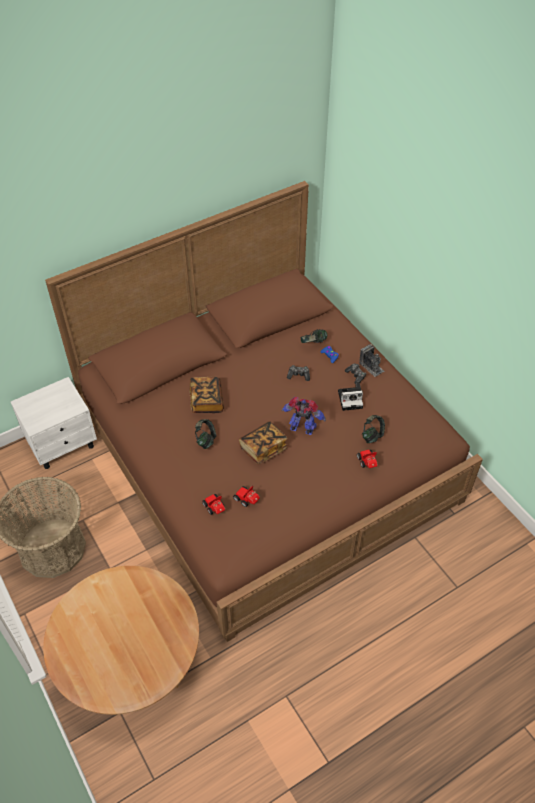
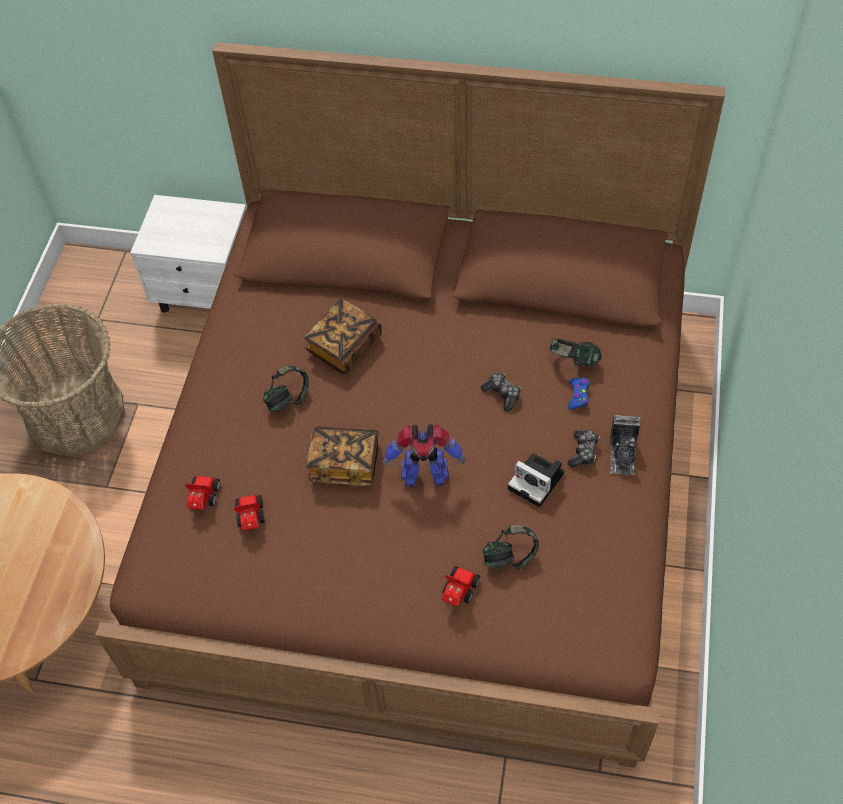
camera: 45 degrees right, 5 degrees up
(302, 429) = (424, 475): toy robot -> toy robot turned 120 degrees clockwise

